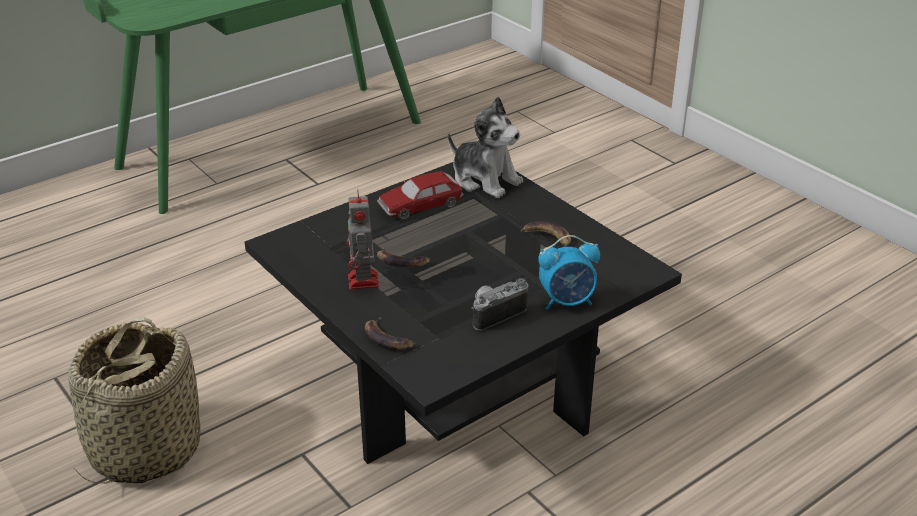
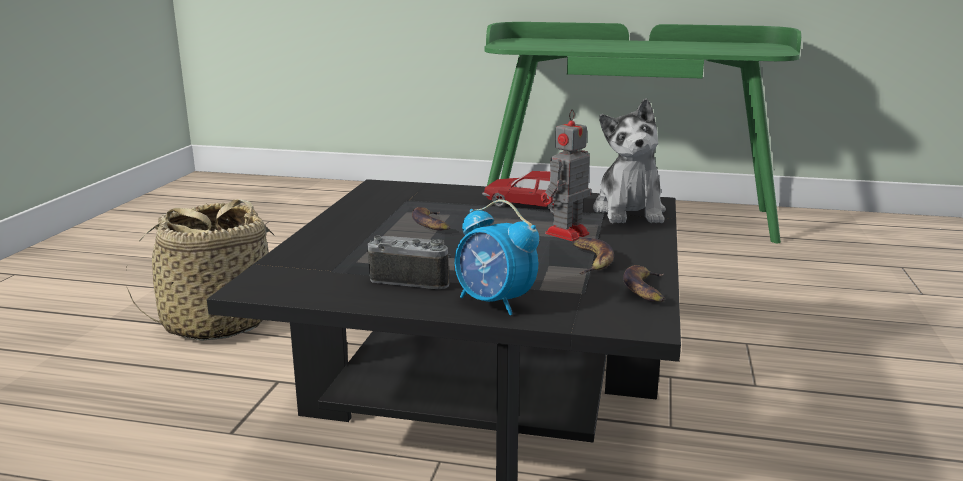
camera: 50 degrees right, 15 degrees down
(363, 282) = (375, 222): toy robot -> toy robot (565, 234)
(388, 338) = (300, 254): banana -> banana (646, 289)

